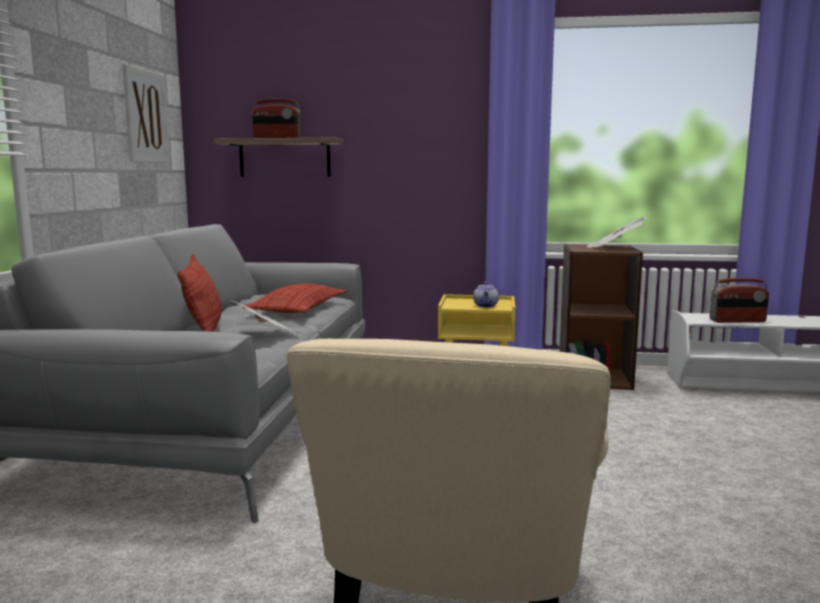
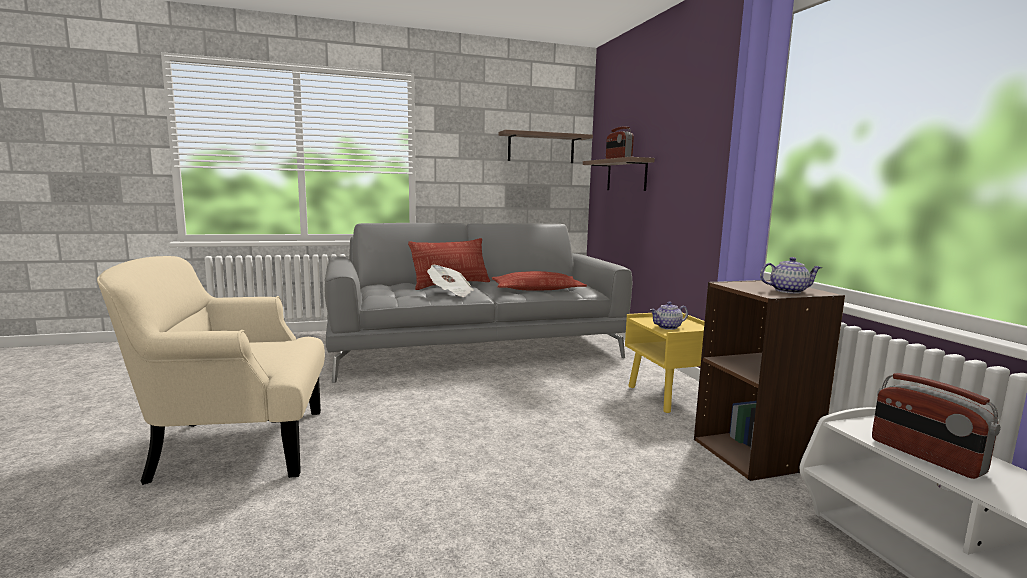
camera: 65 degrees right, 0 degrees up
(146, 116) = (541, 148): picture -> shelf
(615, 248) = (788, 291): newspaper -> teapot

